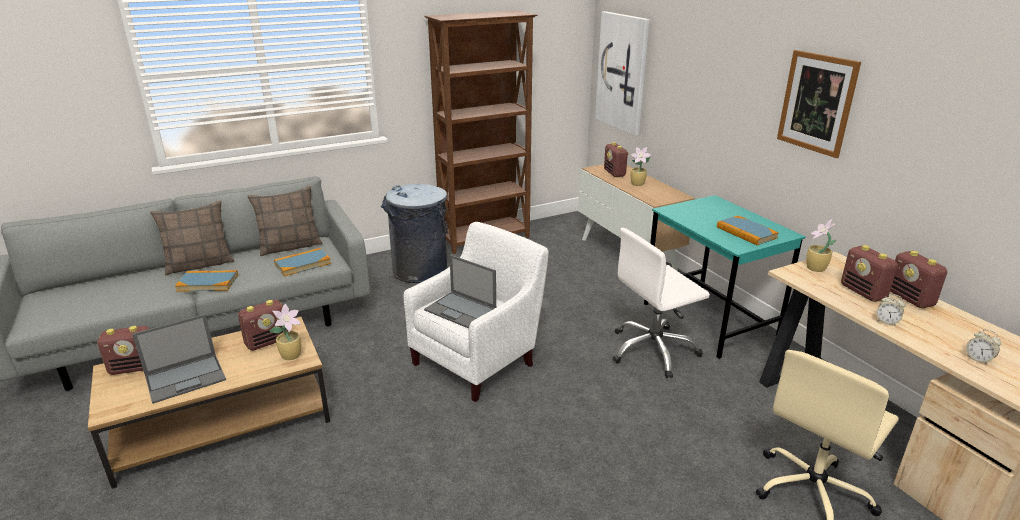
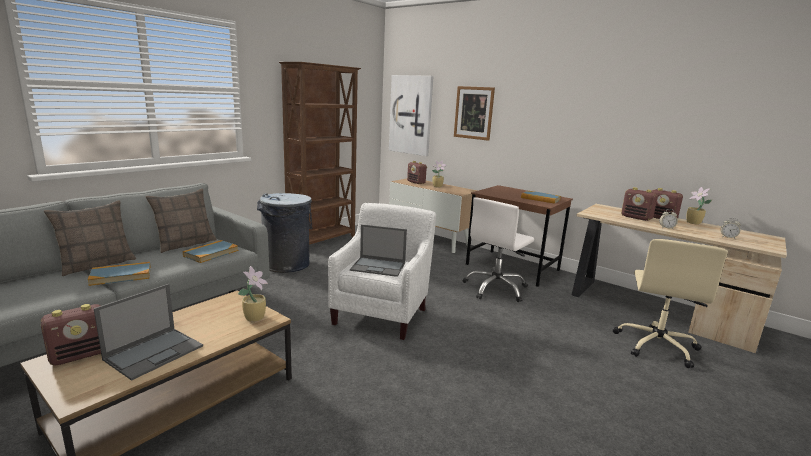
camera: 25 degrees left, 10 degrees down
(267, 342) = (221, 312): radio -> none
(710, 320) = (513, 268): turquoise desk -> brown desk
(815, 269) = (598, 210): potted plant -> potted plant (693, 223)
(817, 103) = (571, 112): picture -> picture (473, 113)

